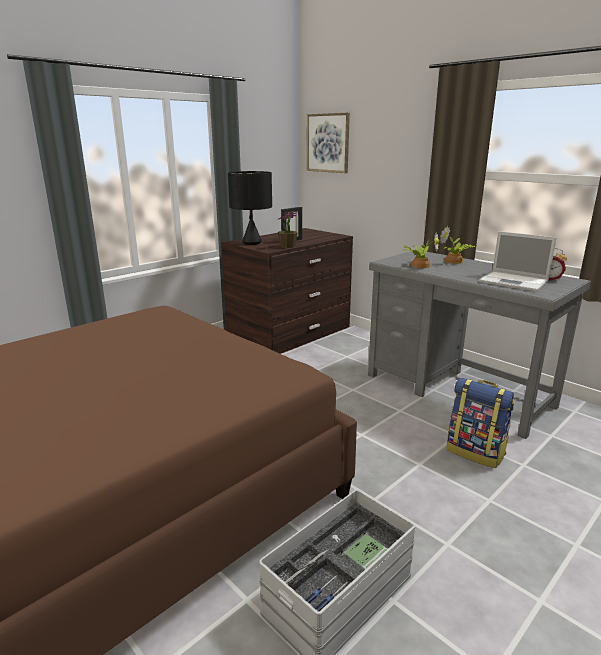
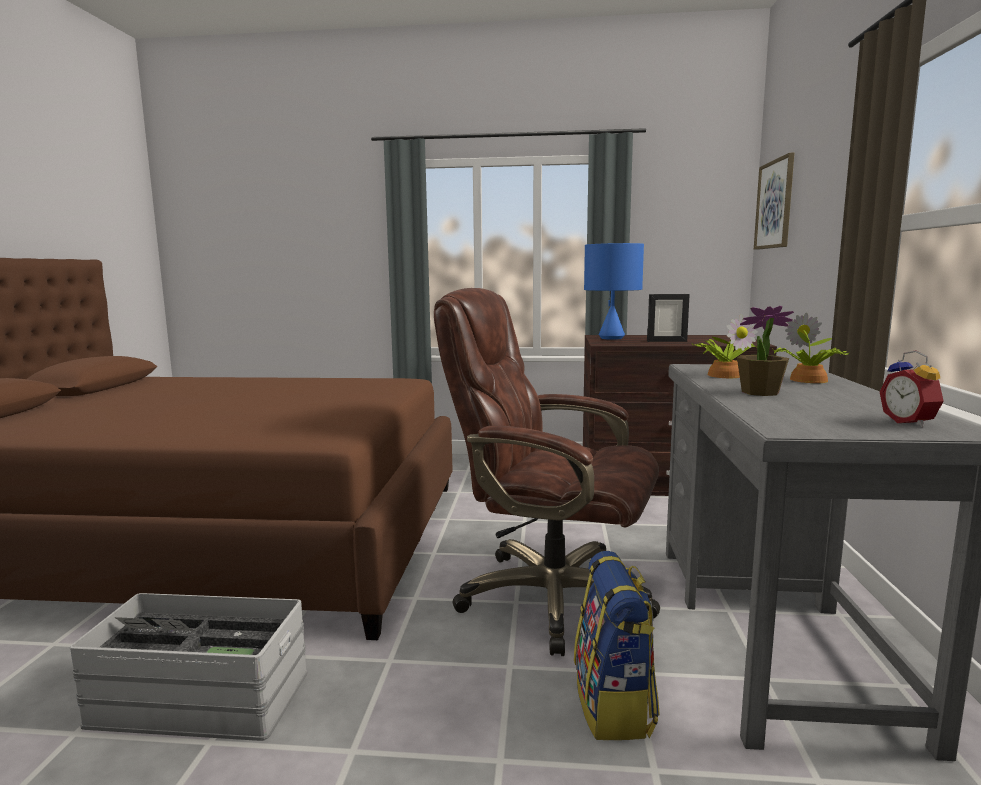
camera: 50 degrees right, 10 degrees down
(252, 243) = (611, 338): black table lamp -> blue table lamp
(287, 246) = (638, 344): potted plant -> potted plant (759, 392)
(370, 422) = (553, 597): none -> brown office chair
(515, 282) = (803, 411): laptop -> none

